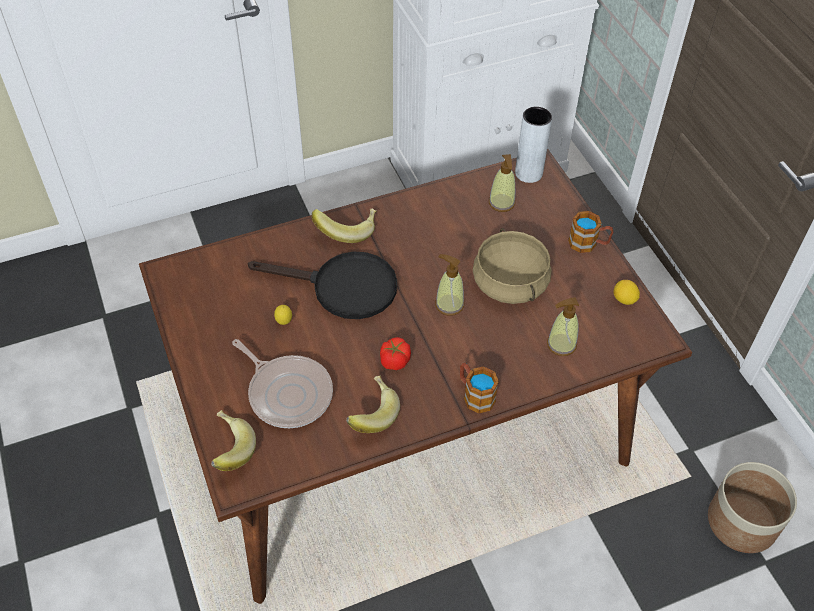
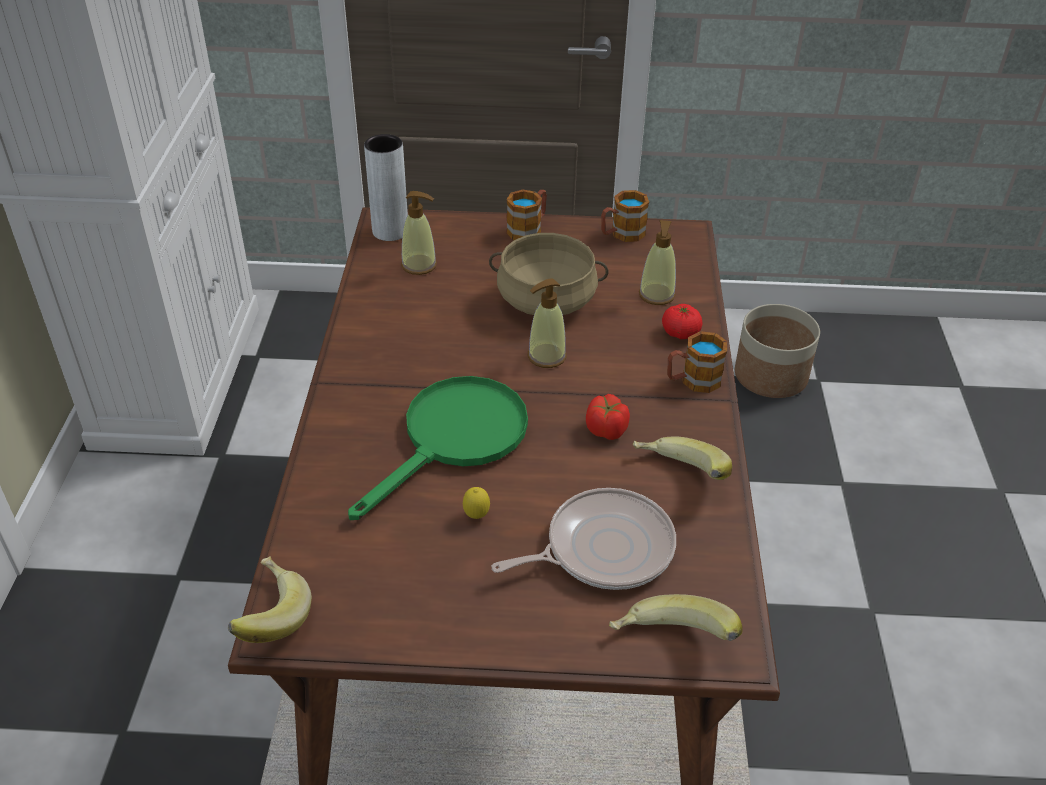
camera: 65 degrees left, 10 degrees down
(343, 288) = (455, 439): black frying pan -> green frying pan
(347, 230) = (356, 404): banana -> banana (267, 617)
(525, 372) = (680, 333): none -> tomato
(624, 300) = (621, 234): lemon -> mug

